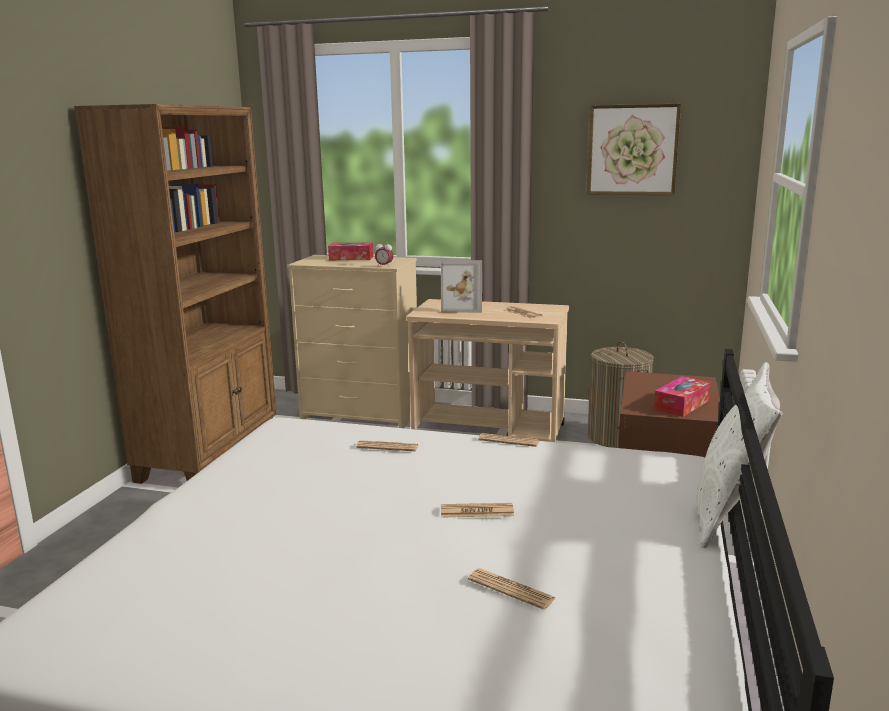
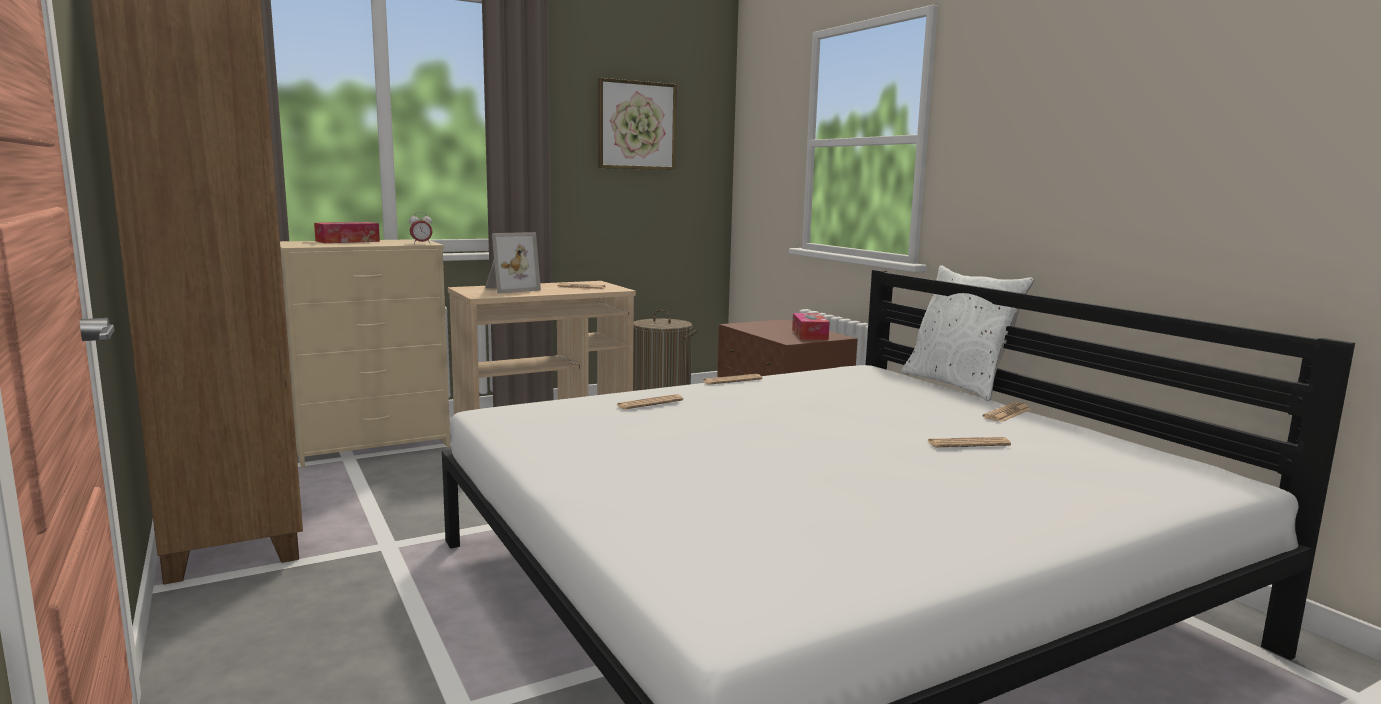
camera: 45 degrees left, 5 degrees down
(477, 511) = (831, 418): newspaper -> newspaper (1007, 413)

